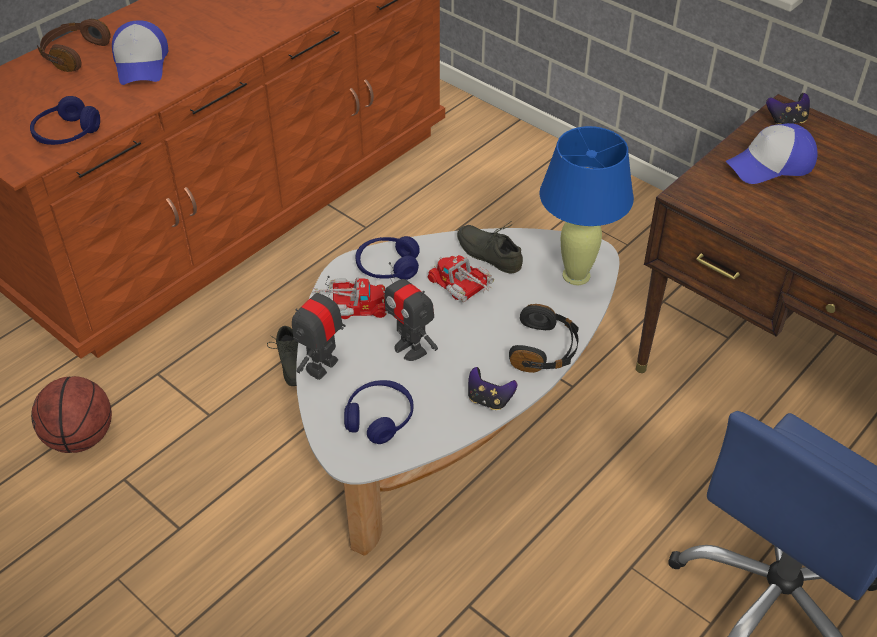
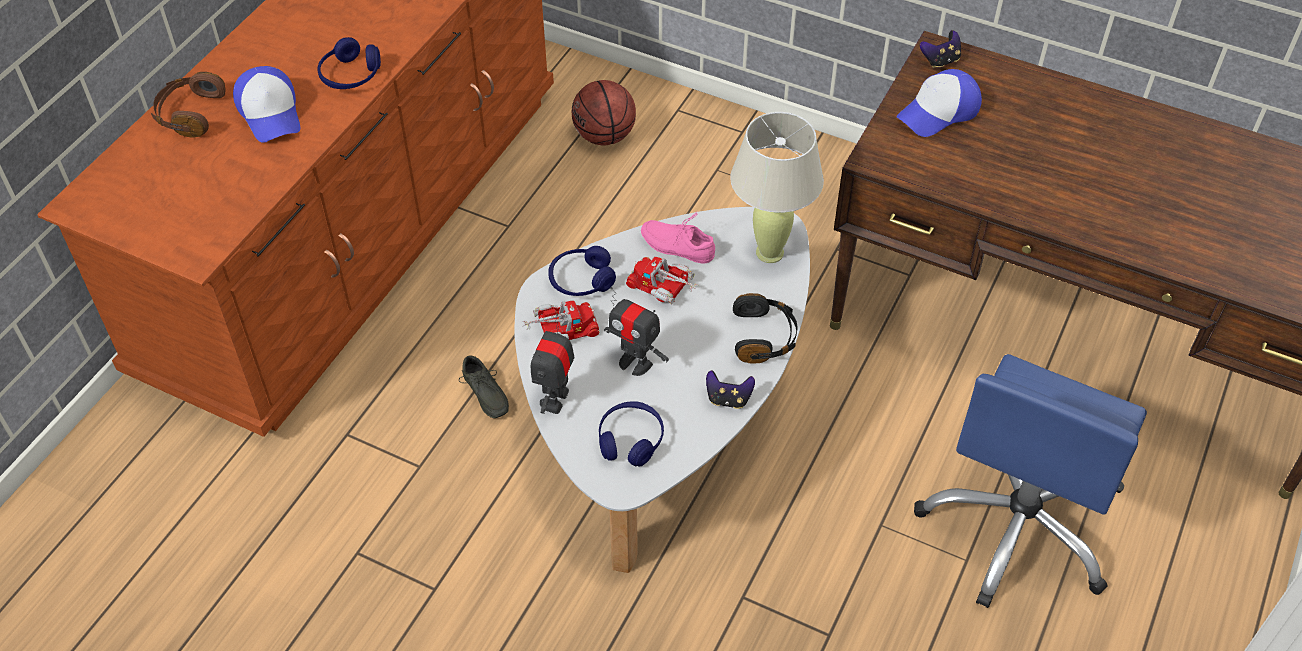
camera: 15 degrees left, 5 degrees up
(67, 134) = (229, 212): blue headphones -> blue headphones (351, 75)
(80, 438) = (293, 520): basketball -> basketball (604, 136)
(490, 253) = (678, 244): grey shoe -> pink shoe
(576, 275) = (769, 252): blue table lamp -> beige table lamp

